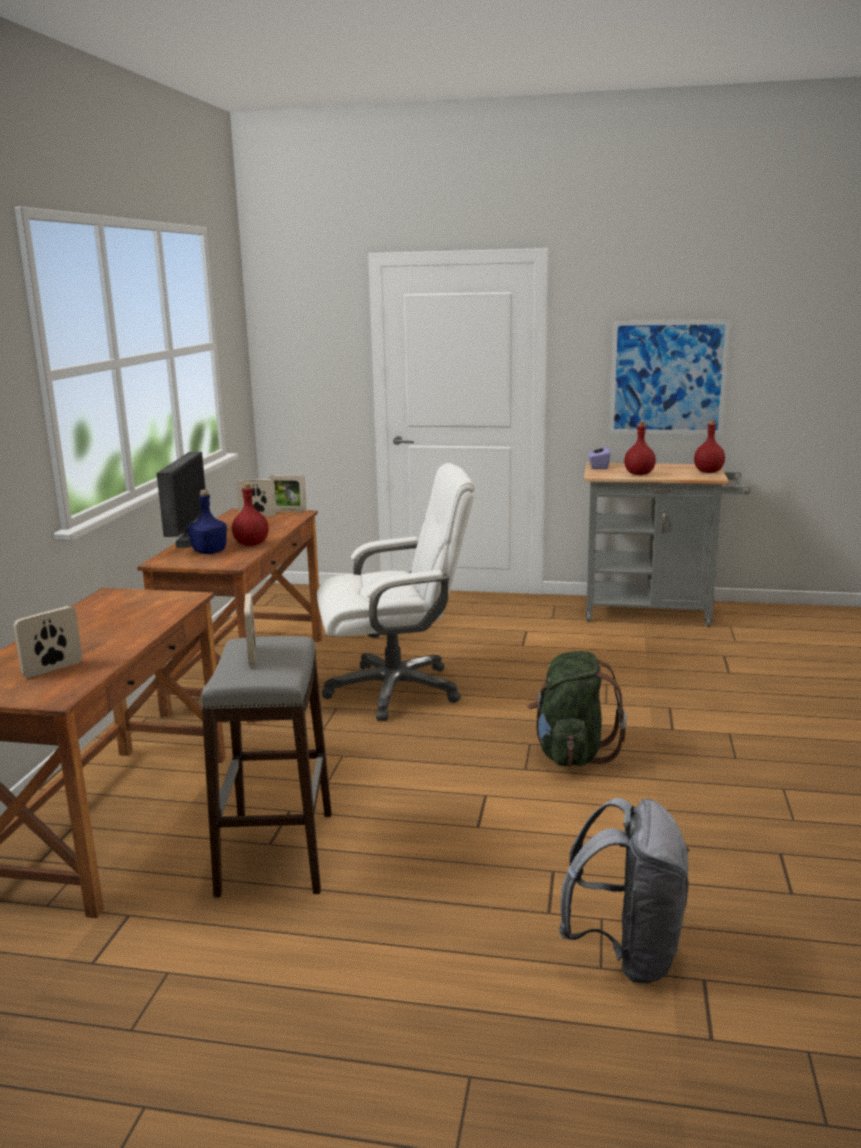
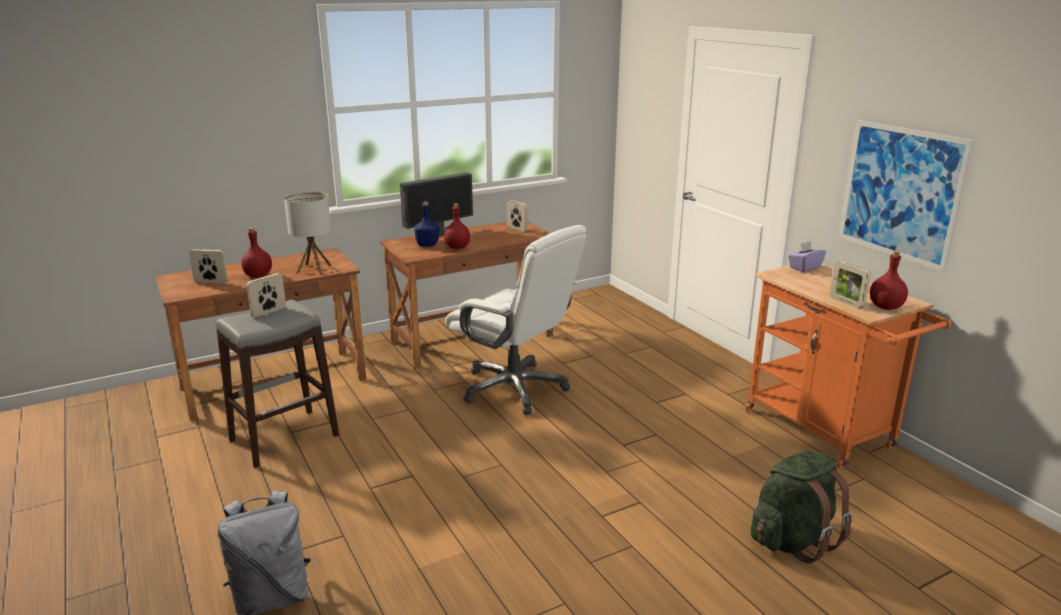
camera: 50 degrees right, 5 degrees up
(153, 610) = (314, 269): none -> table lamp
(288, 511) = (541, 231): picture frame -> picture frame (846, 302)
(571, 753) = (507, 486): green backpack -> green backpack (793, 539)
(638, 474) = (812, 286): red bottle -> red bottle (258, 275)
(656, 612) = (825, 432): grey cart -> orange cart

